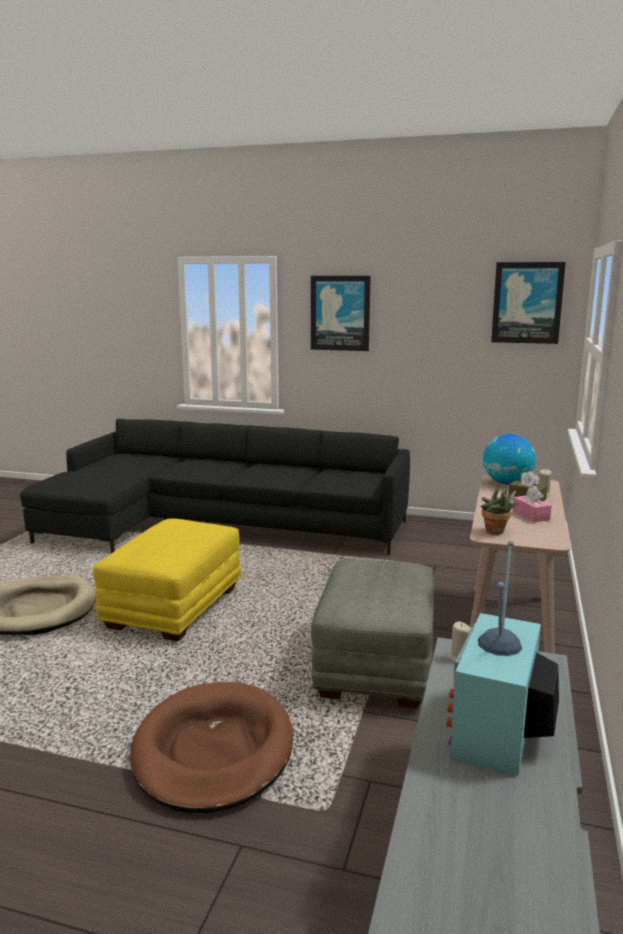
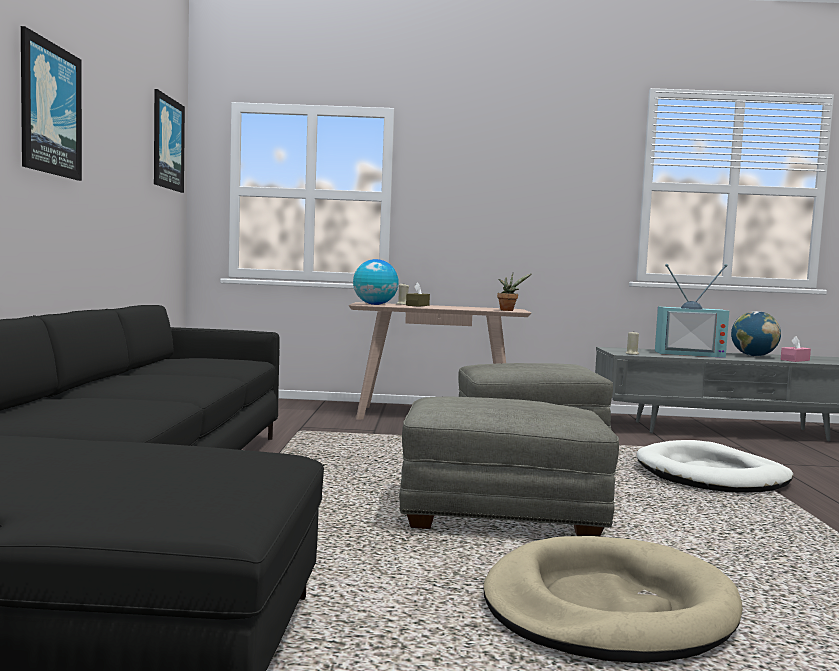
camera: 105 degrees left, 10 degrees down
(173, 608) = (501, 516): yellow ottoman -> grey ottoman
(213, 751) = (712, 475): brown dog bed -> white dog bed
(505, 831) = (753, 356): none -> globe
(530, 515) = (461, 307): pink tissue box -> pink tissue box (795, 360)

